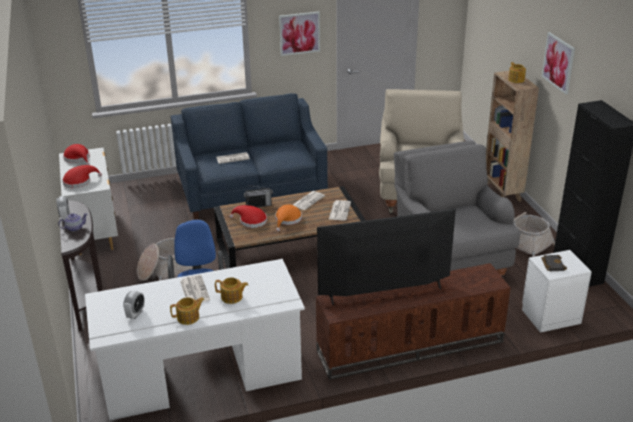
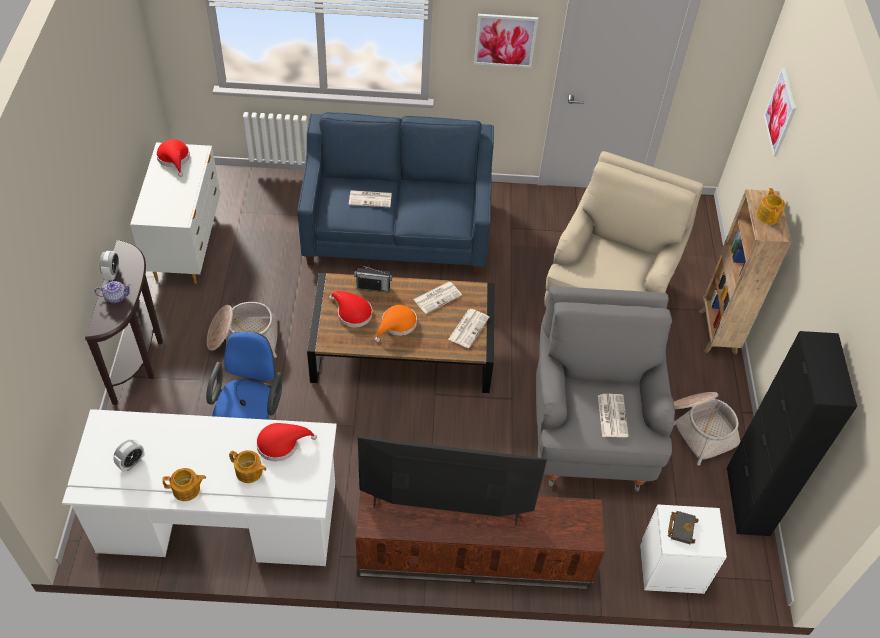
camera: 15 degrees right, 20 degrees up
(79, 181) = (160, 203): red hat -> red hat (281, 443)
(194, 290) = (211, 445): newspaper -> newspaper (612, 415)
(558, 62) = (820, 231): picture -> picture (780, 112)

